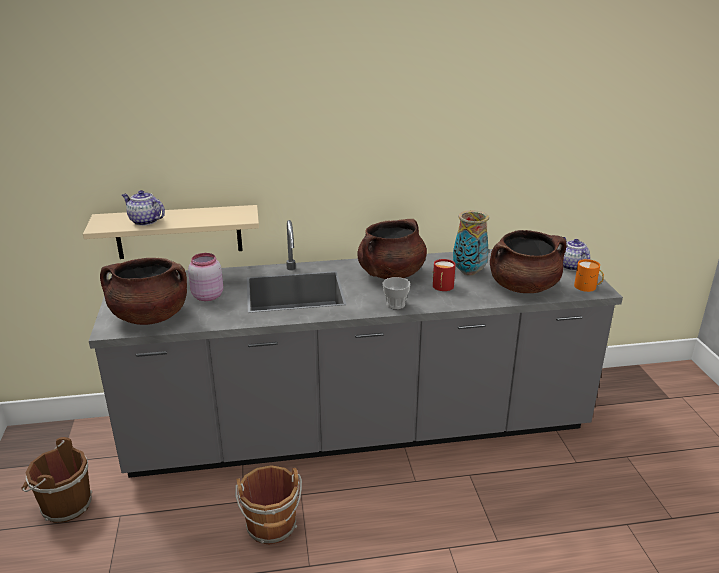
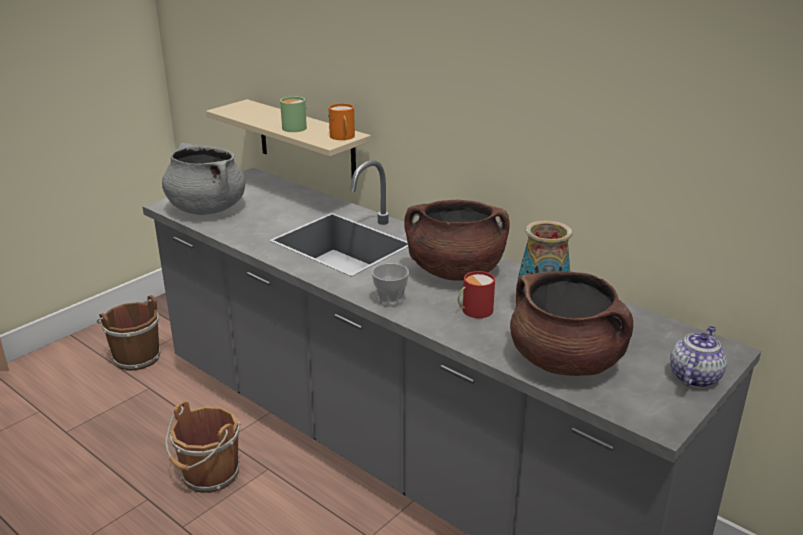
camera: 50 degrees right, 0 degrees up
(144, 221) = (260, 116): teapot -> none
(150, 316) = (206, 208): brown cooking pot -> grey cooking pot
(192, 219) = (292, 127): none -> green mug
(207, 296) = (272, 213): pink jar -> none
(587, 287) = (652, 410): orange mug -> orange mug (342, 137)

